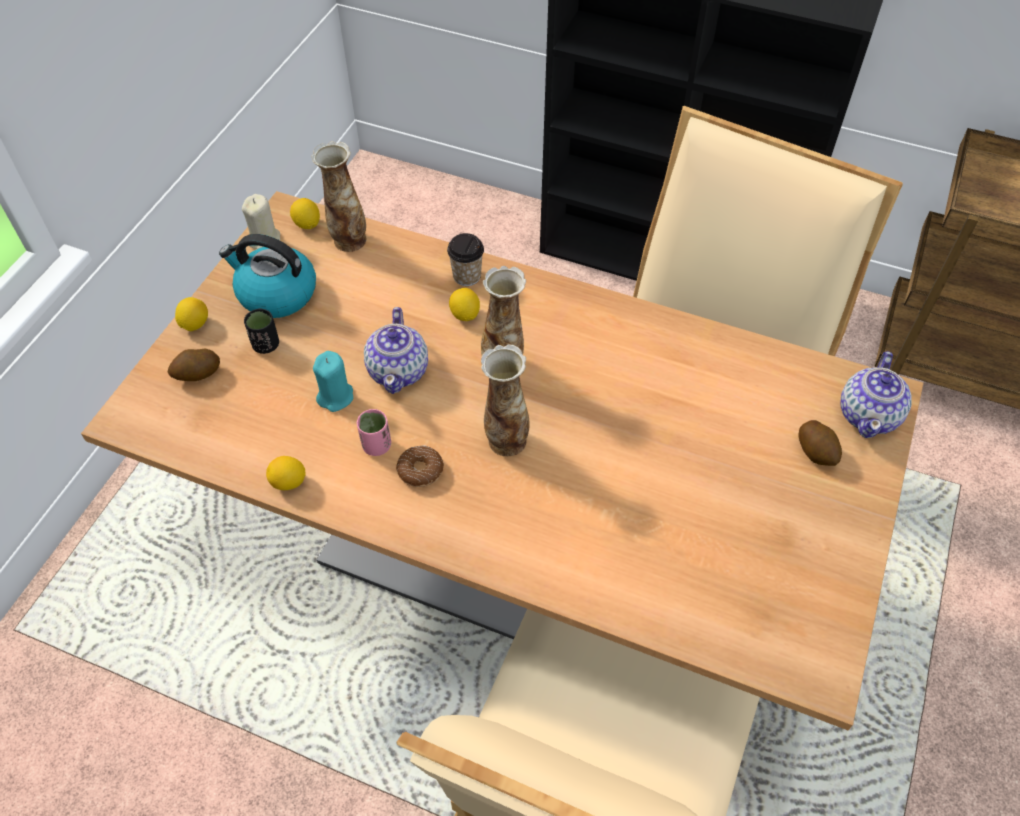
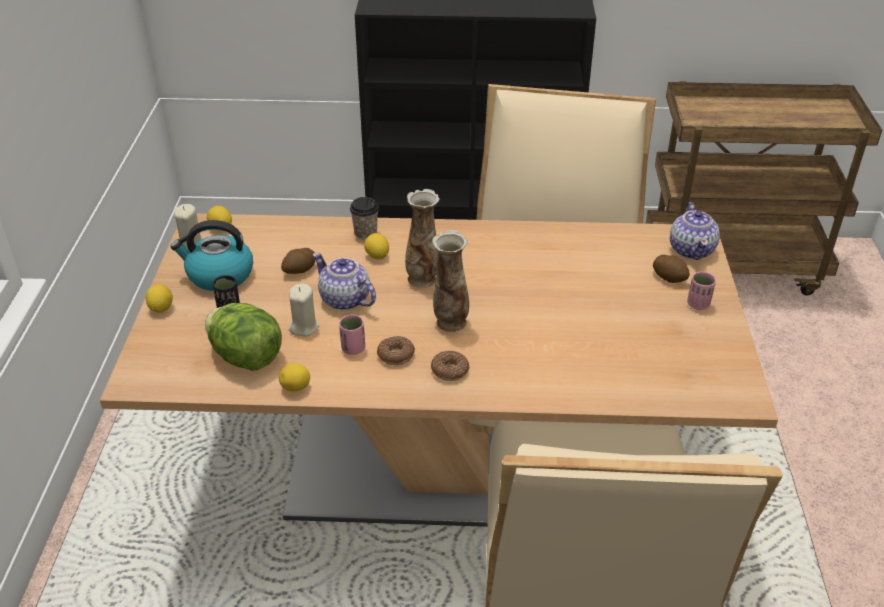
camera: 20 degrees left, 15 degrees down
(197, 374) = (181, 339): potato -> potato (299, 270)
(254, 422) = (246, 357): none -> lettuce
(336, 396) = (304, 327): turquoise candle -> beige candle
(348, 240) = (260, 231): vase -> none
(399, 370) = (345, 300): teapot -> teapot turned 150 degrees clockwise
(472, 513) = (449, 370): none -> donut
(834, 506) = (698, 304): none -> pink cup

